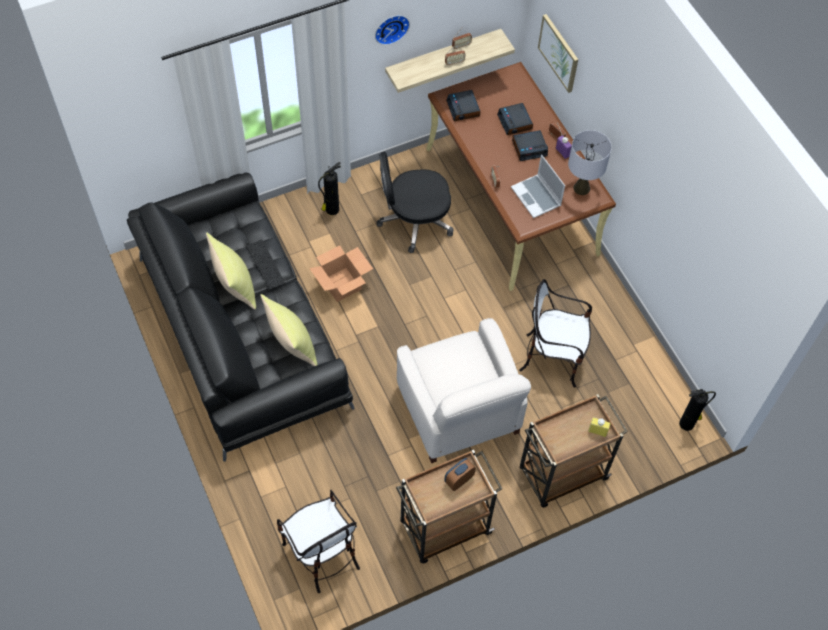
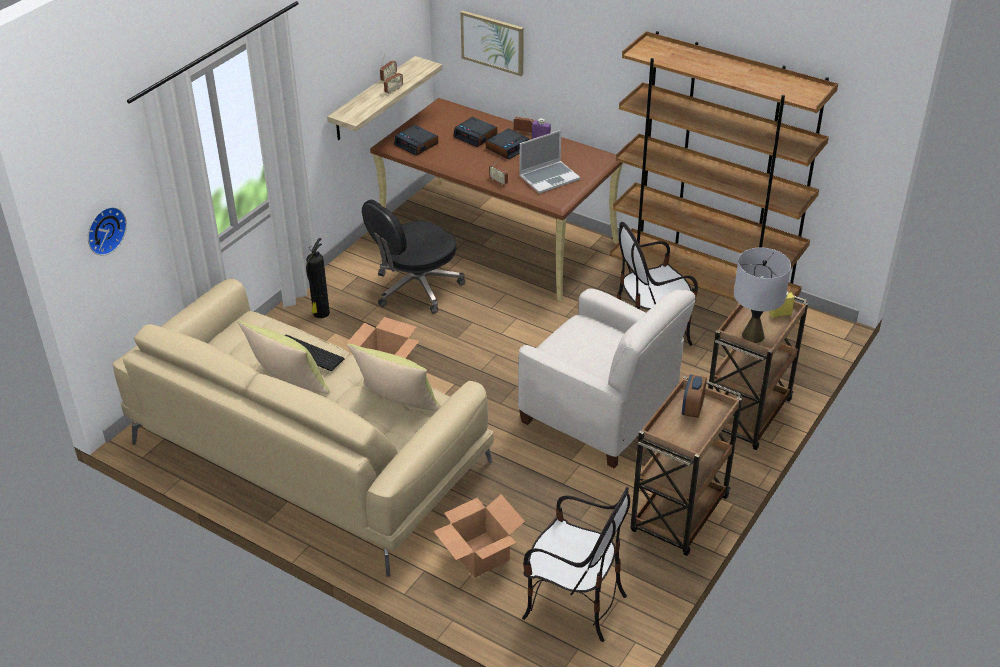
camera: 30 degrees left, 20 degrees down
(242, 330) = (307, 452): black sofa -> beige sofa
(292, 480) = (481, 555): none -> cardboard box
(390, 27) = (325, 57): wall clock -> wall clock (104, 229)
(537, 197) = (549, 177): laptop -> laptop turned 60 degrees counterclockwise
(581, 188) = (583, 157): grey table lamp -> grey table lamp (752, 336)
(628, 337) = (702, 288): none -> brown bookcase
(687, 423) = (817, 326): fire extinguisher -> none

